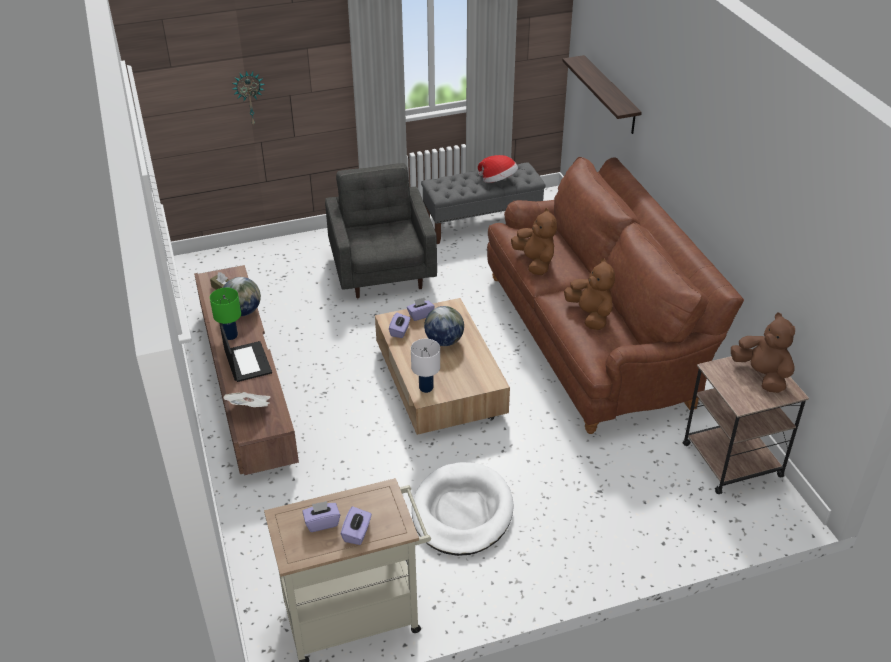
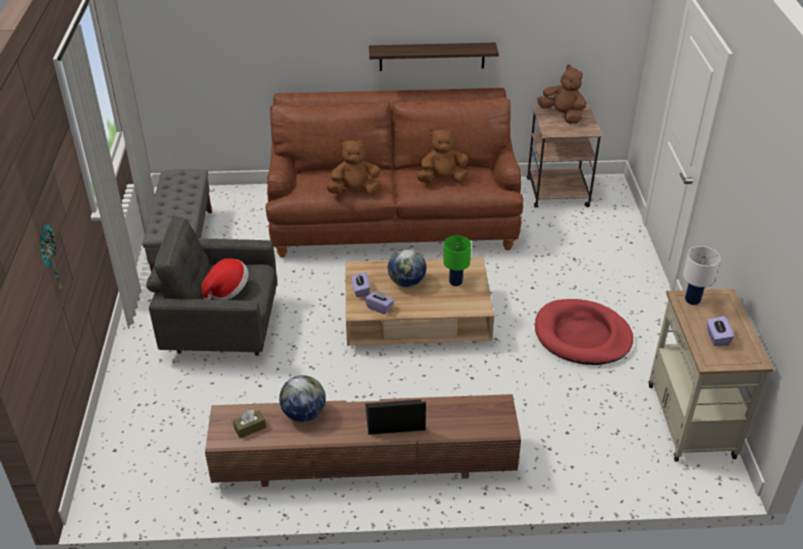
camera: 75 degrees left, 0 degrees up
(231, 336) = (343, 428): green table lamp -> green table lamp (455, 282)
(250, 408) = (470, 423): newspaper -> none
(357, 533) = (729, 319): purple tissue box -> none
(427, 388) = (469, 304): white table lamp -> white table lamp (692, 300)
(462, 512) = (582, 336): white dog bed -> red dog bed
(498, 181) = (185, 193): hat -> hat (227, 290)
(610, 95) = (232, 49): shelf -> shelf (432, 56)
(761, 375) = (562, 115): brown plush toy -> brown plush toy turned 60 degrees clockwise

